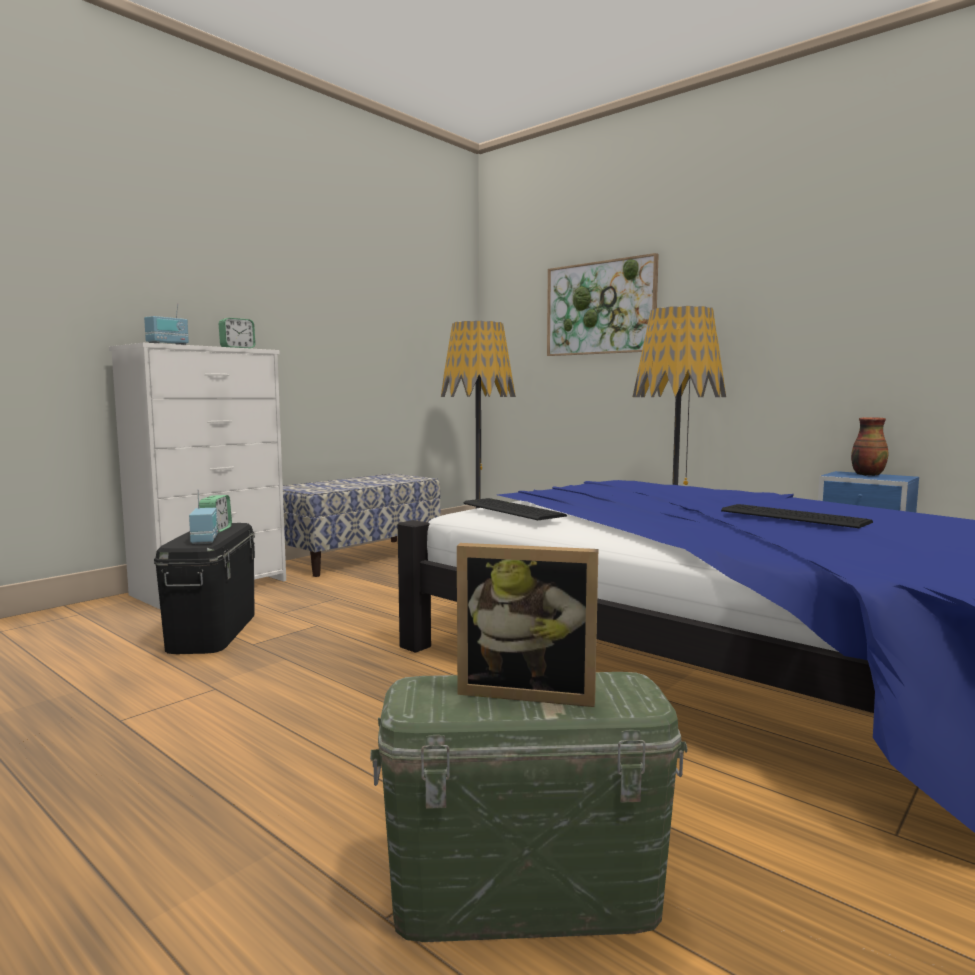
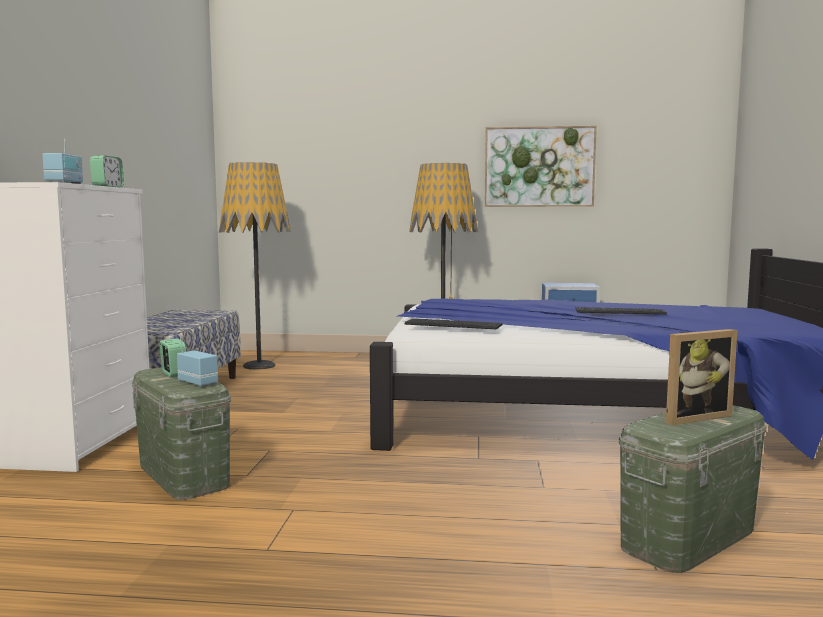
camera: 35 degrees left, 0 degrees up
(213, 631) = (182, 475): black storage box -> green storage box
(600, 308) = (349, 155): picture -> picture (539, 167)
(867, 474) = (566, 283): vase -> none

